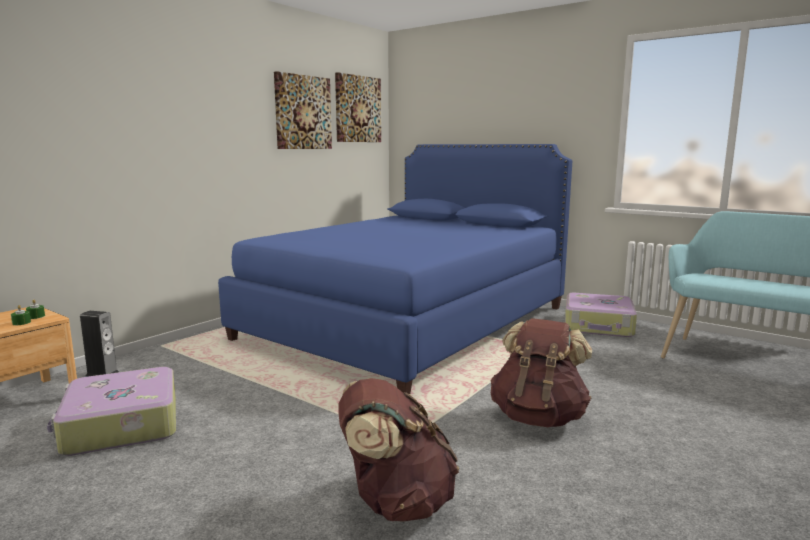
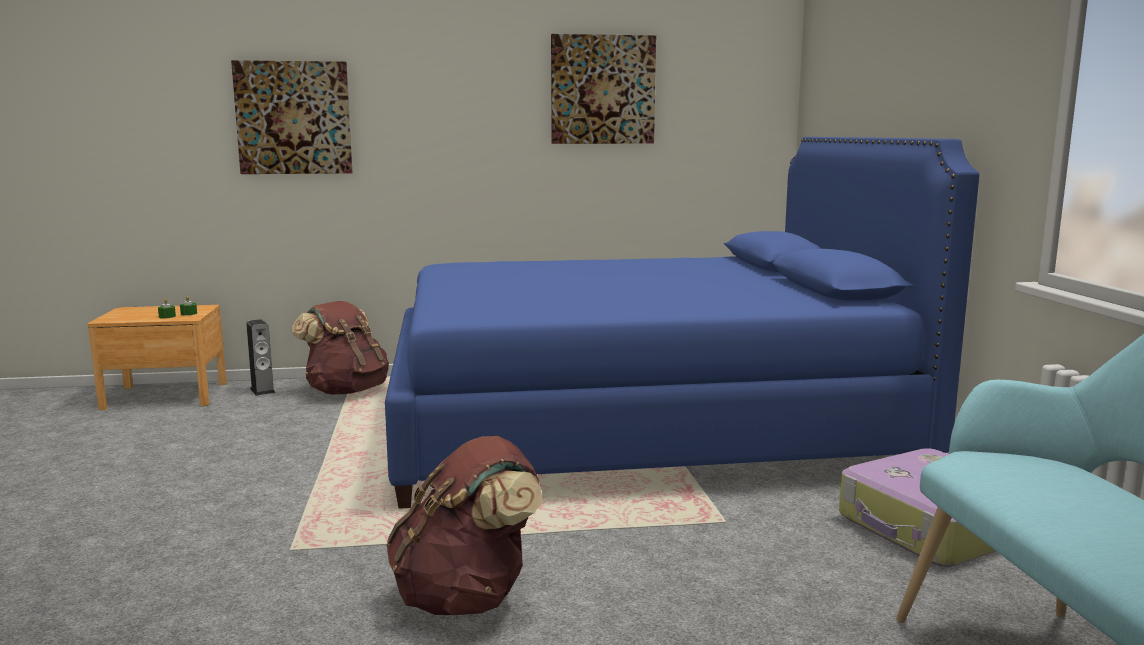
camera: 45 degrees right, 0 degrees up
(120, 425) = (173, 438): suitcase -> none
(357, 109) = (721, 79): picture -> picture (294, 118)
(395, 502) = (144, 595): brown backpack -> brown backpack (346, 391)

